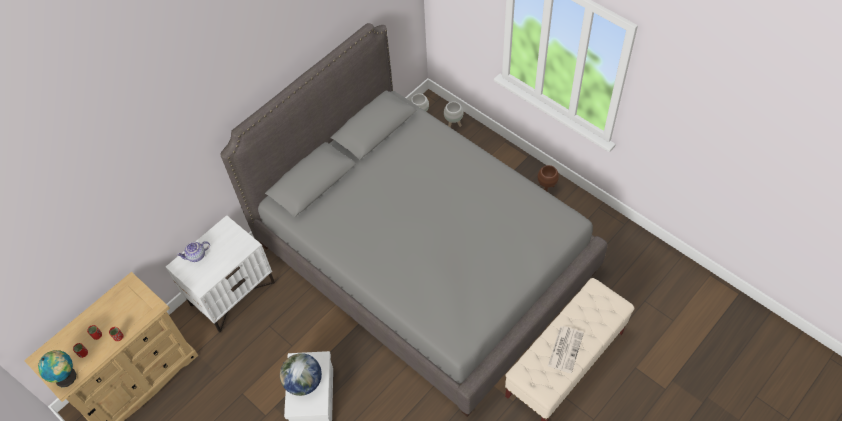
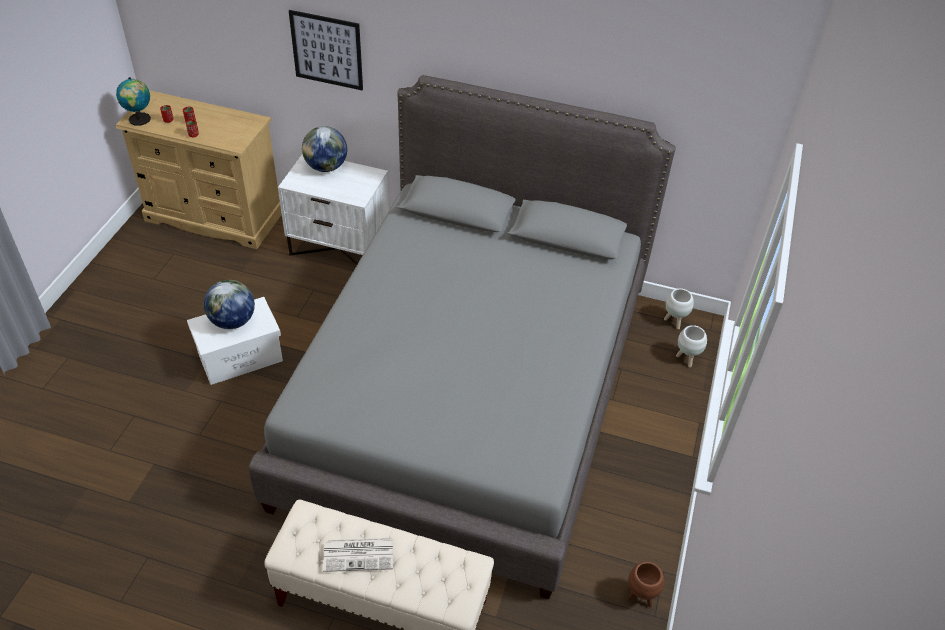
camera: 60 degrees right, 10 degrees down
(153, 184) = (327, 50): none -> picture
(196, 256) = (326, 167): teapot -> globe
(546, 188) = (654, 495): brown planter -> brown planter (641, 597)

